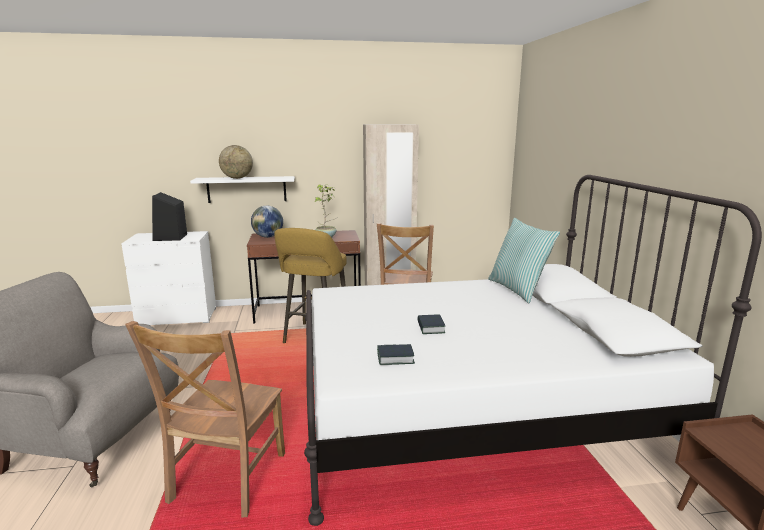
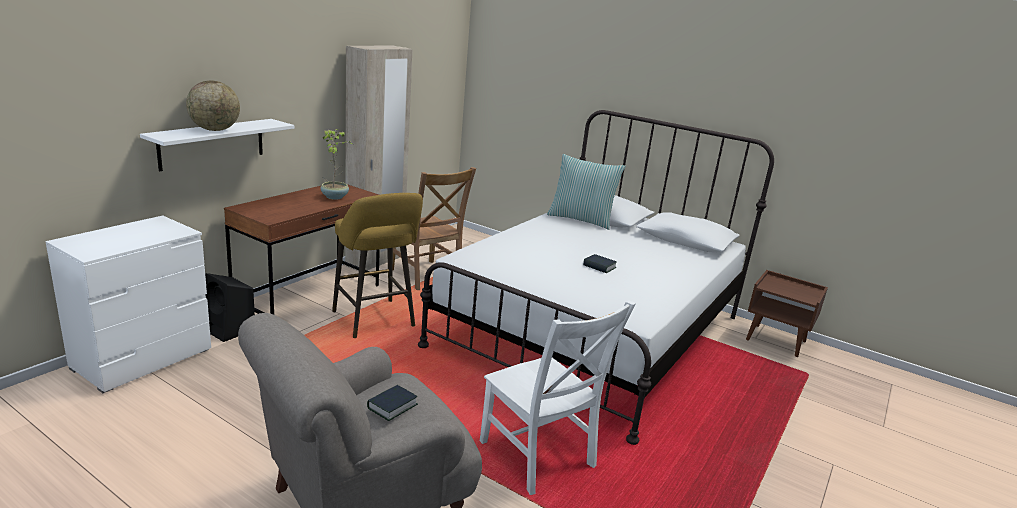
camera: 50 degrees left, 5 degrees up
(170, 237) = (140, 236): black speaker -> black speaker (230, 330)
(226, 481) = (539, 457): brown chair -> white chair
(268, 237) = (263, 209): globe -> none
(395, 358) = (630, 295): book -> book (392, 406)

